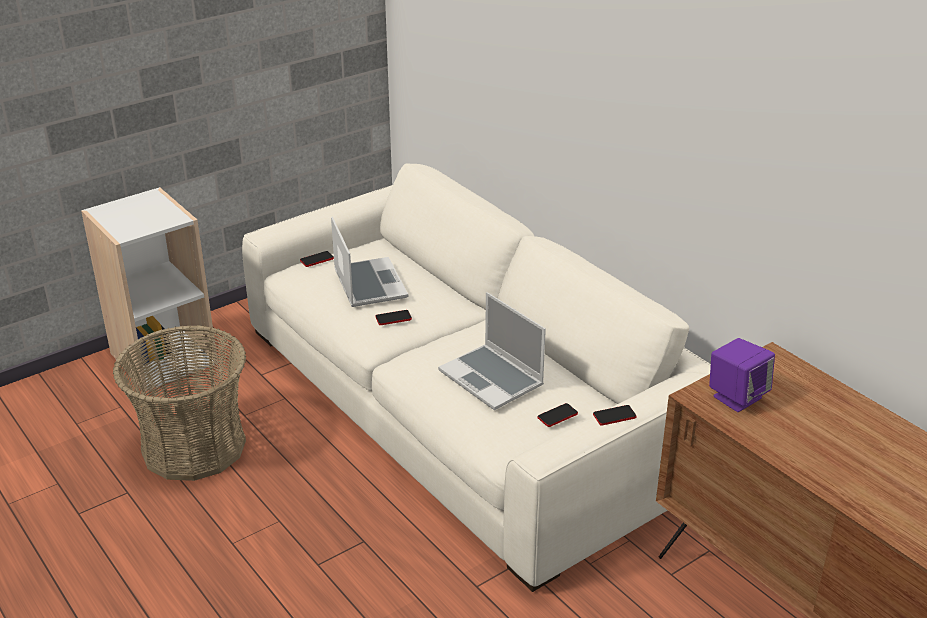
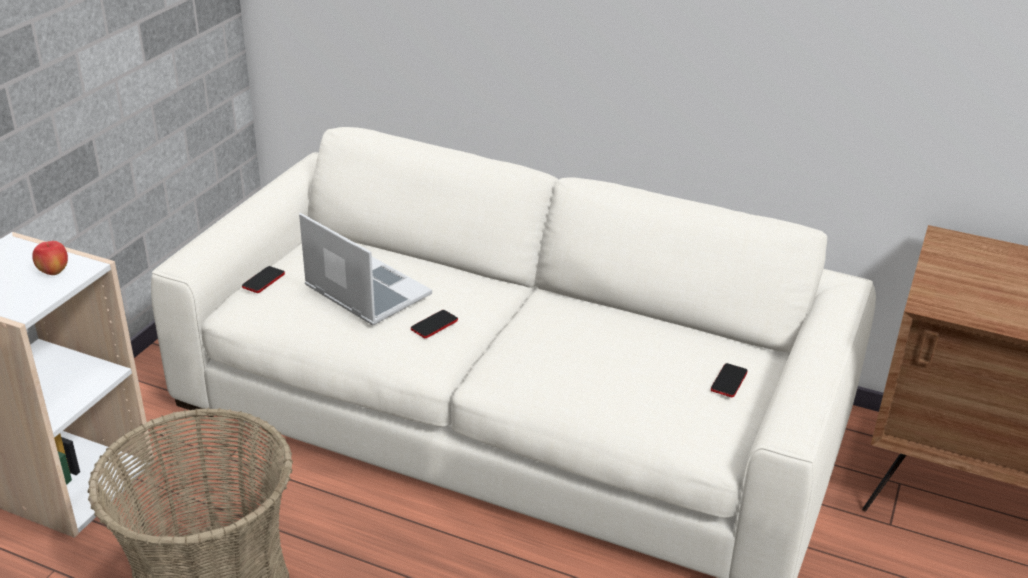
camera: 30 degrees left, 0 degrees up
(159, 217) = (54, 272): none -> apple
(493, 379) = (623, 361): laptop -> none
(614, 416) = (817, 358): phone -> none
(737, 397) = (966, 292): purple speaker -> none

